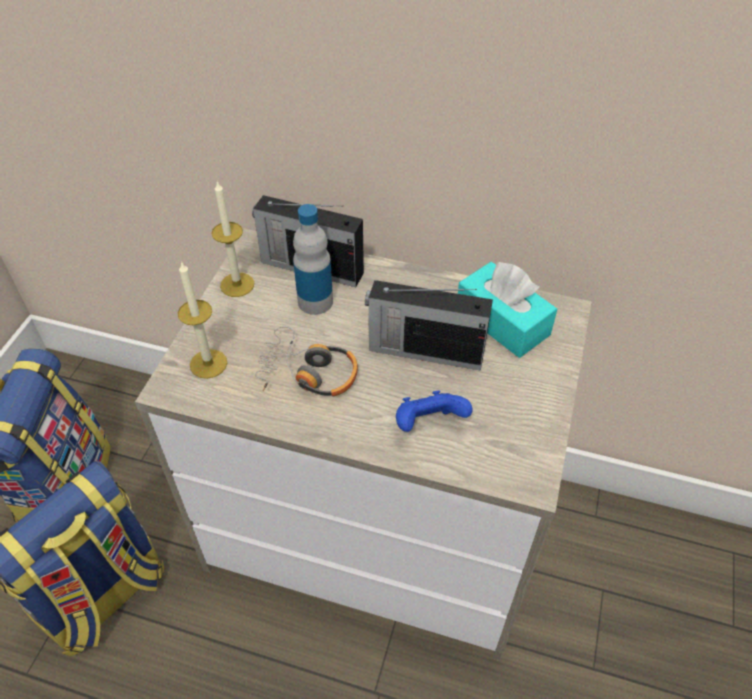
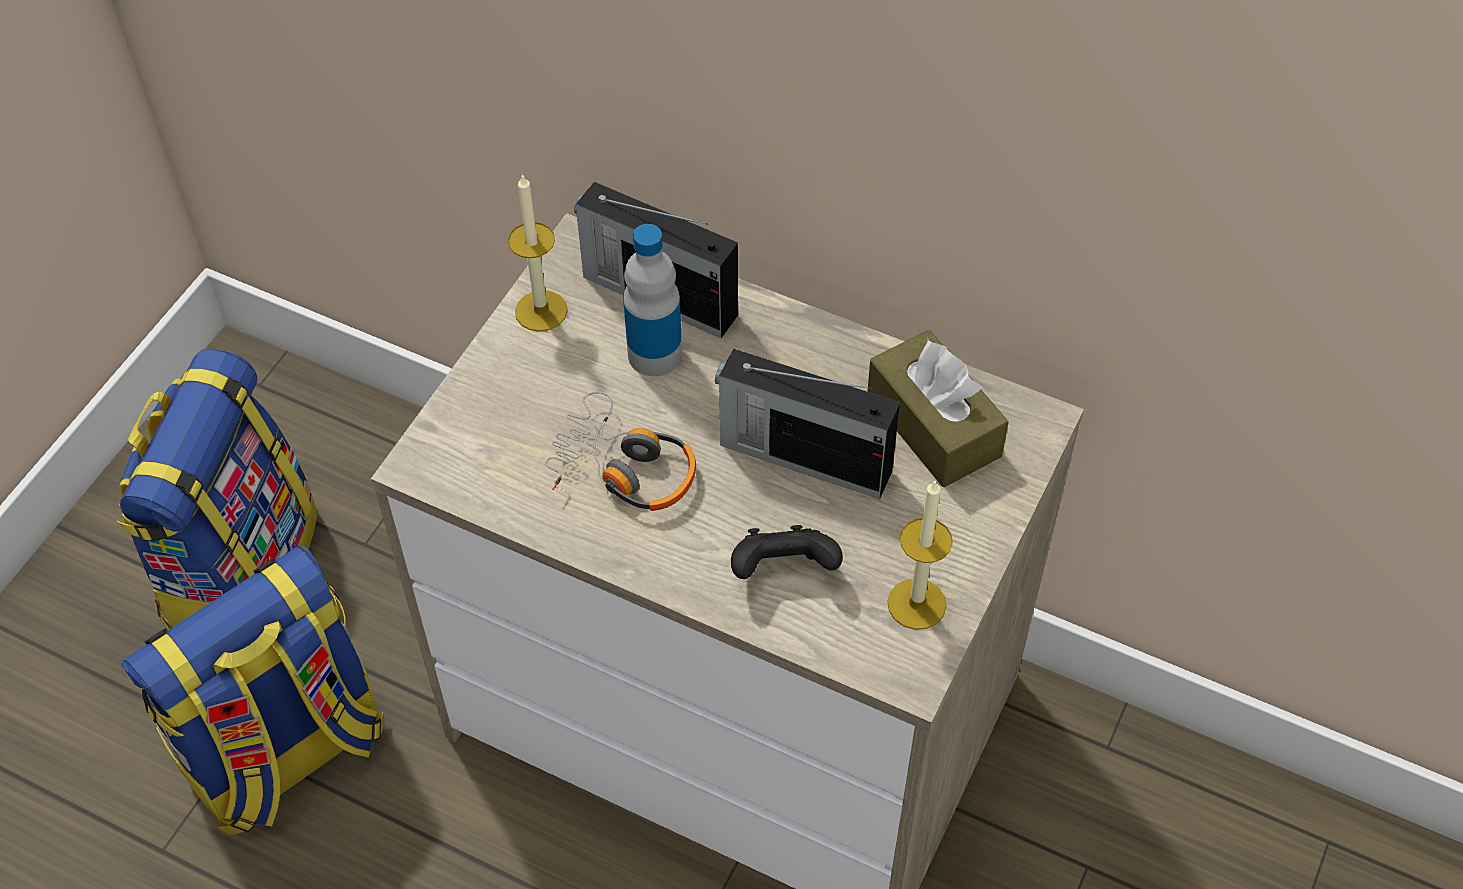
camera: 10 degrees right, 5 degrees up
(208, 364) = (481, 434): candle -> candle (916, 604)
(428, 424) = (783, 570): blue game controller -> black game controller
(502, 321) = (933, 425): turquoise tissue box -> brown tissue box

